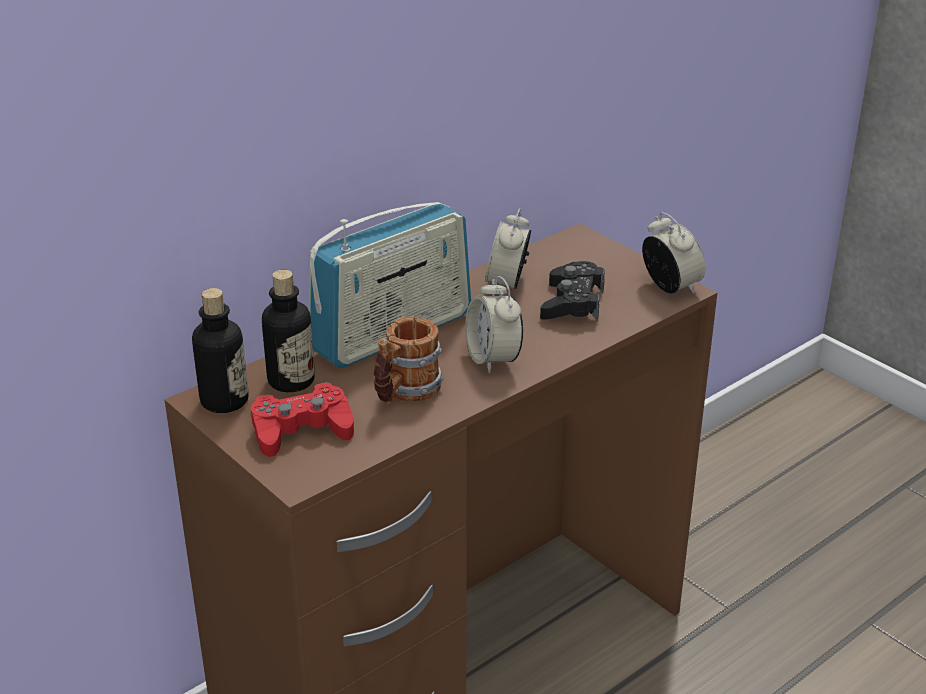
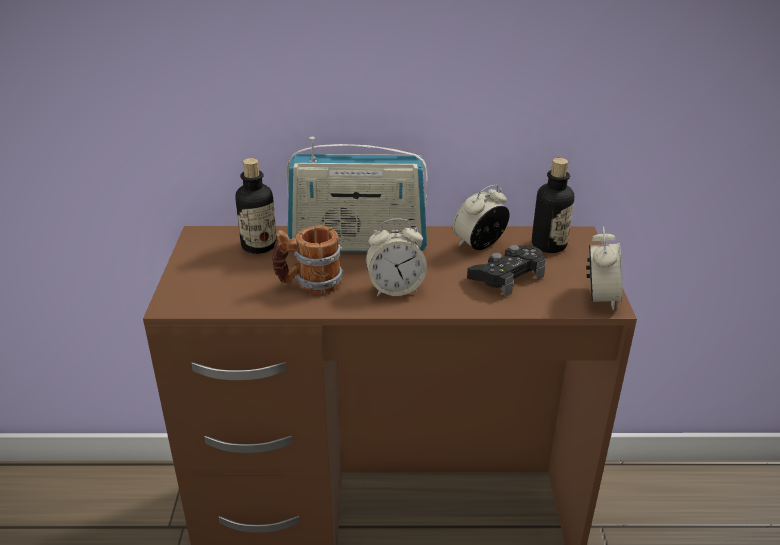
camera: 40 degrees right, 0 degrees up
(224, 401) = (208, 240): bottle -> bottle (548, 245)
(301, 430) = (219, 276): red game controller -> none
(493, 359) = (395, 288): alarm clock -> alarm clock turned 120 degrees counterclockwise

